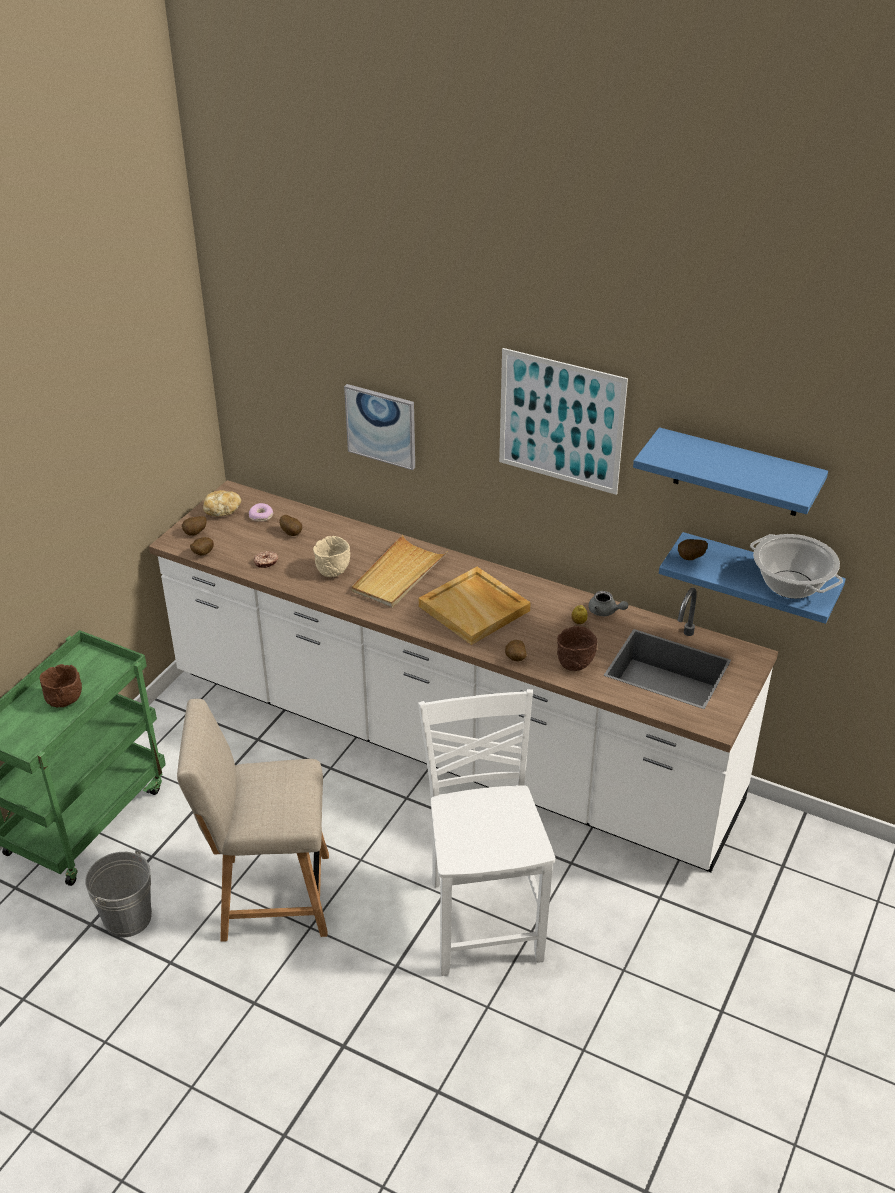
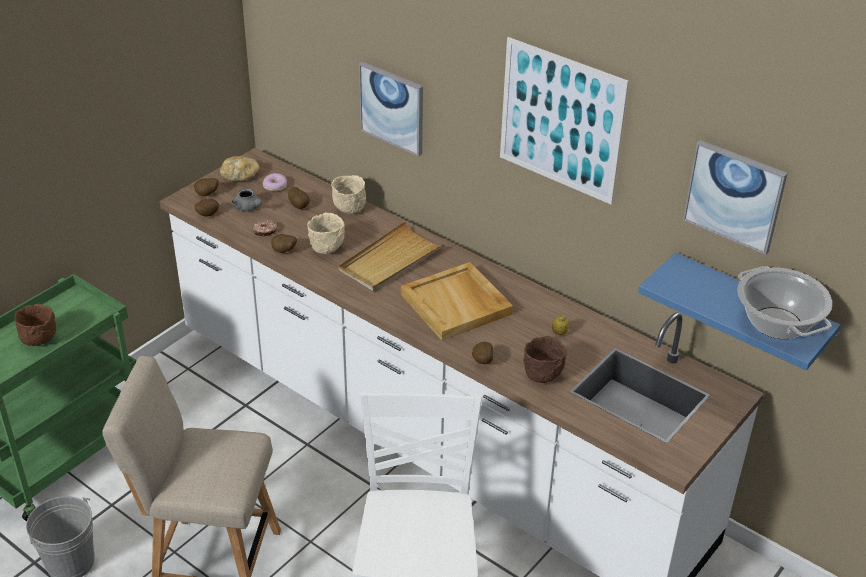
camera: 10 degrees right, 0 degrees up
(342, 529) = (350, 208): none -> beige bowl
(605, 612) = (590, 326): grey teapot -> grey teapot (248, 208)
(691, 558) = (675, 281): potato -> potato (284, 252)
(737, 473) = (734, 196): blue shelf -> picture

